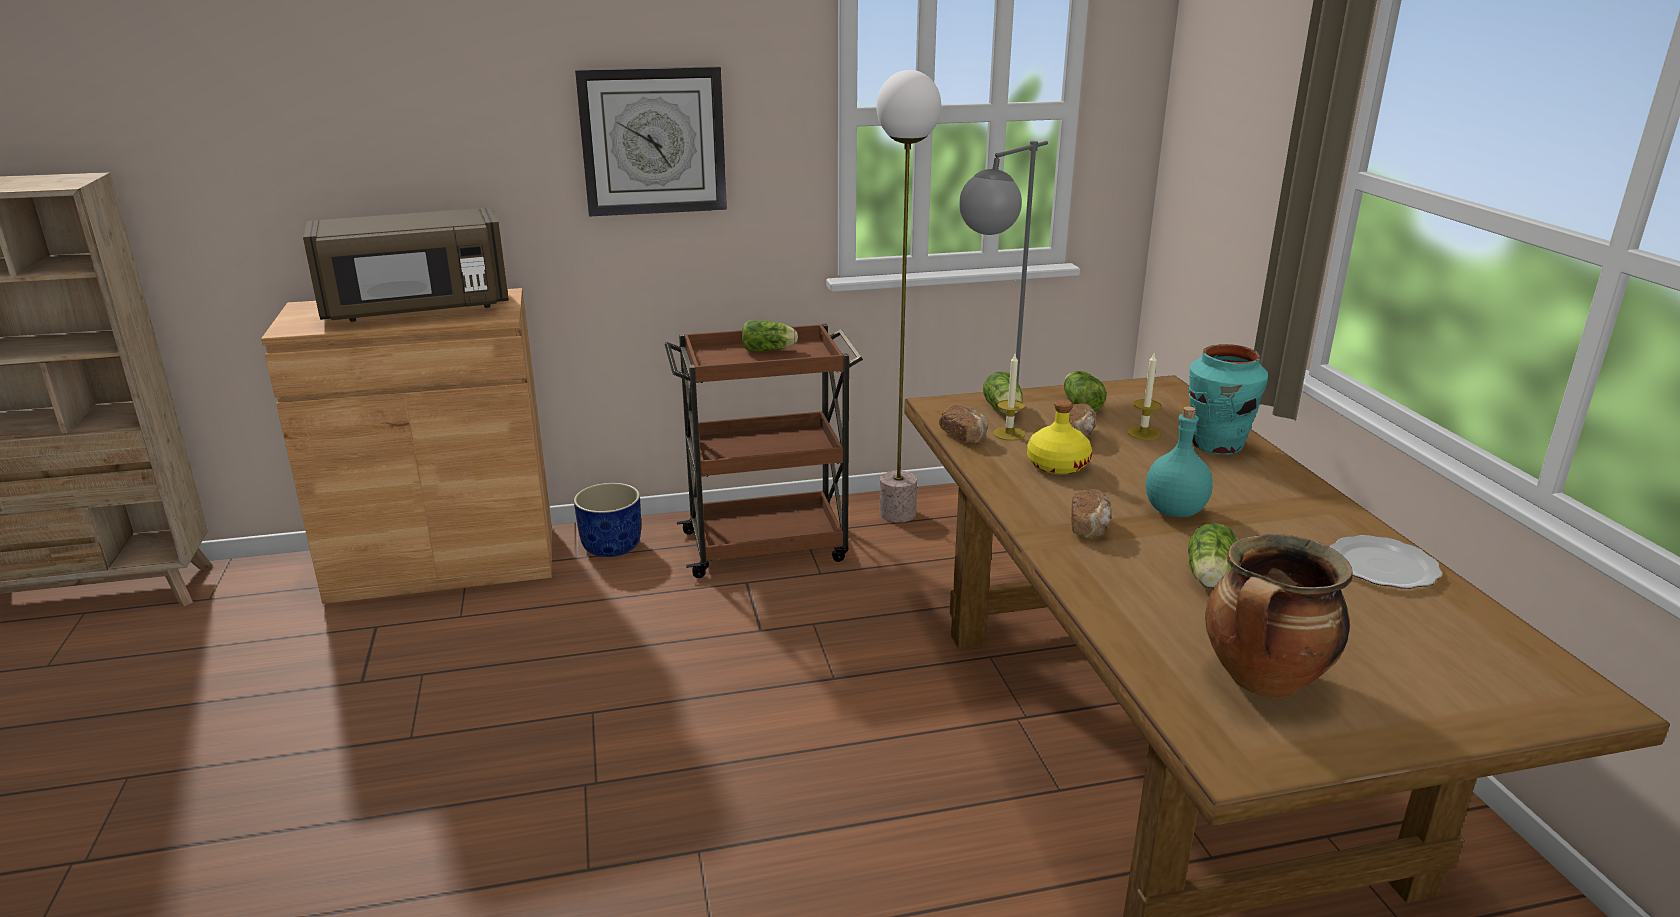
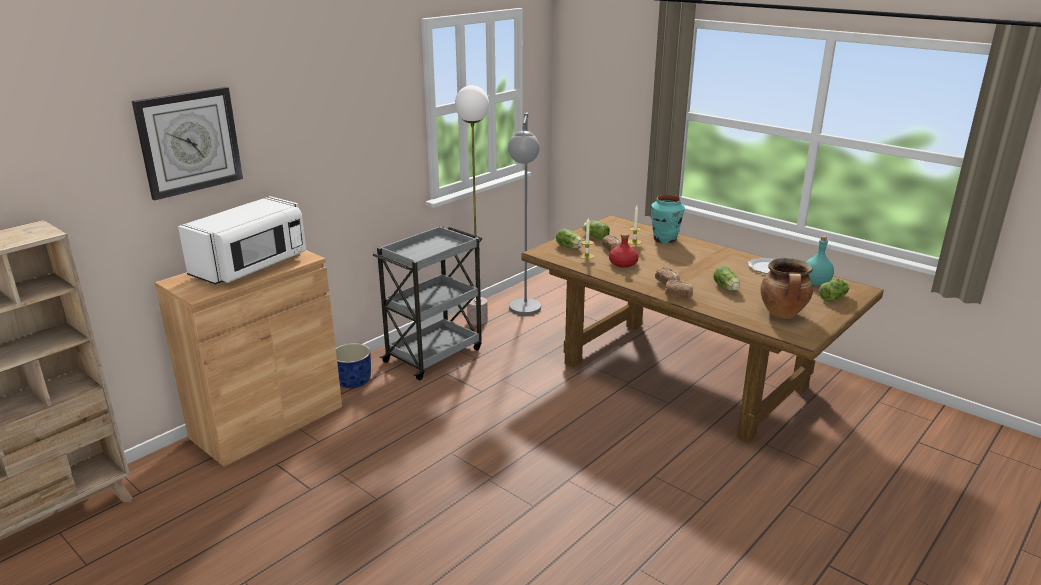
camera: 35 degrees left, 0 degrees up
(416, 310) = (252, 266): brown microwave -> white microwave
(653, 141) = (345, 141): wall clock -> wall clock (189, 142)
(768, 545) = (434, 354): brown cart -> grey cart
(770, 350) = (427, 245): lettuce -> lettuce (834, 298)
(964, 435) = (571, 262): bread -> bread (678, 296)
(1057, 465) = (622, 263): yellow bottle -> red bottle
(1173, 510) = (685, 268): turquoise bottle -> turquoise bottle (815, 283)

